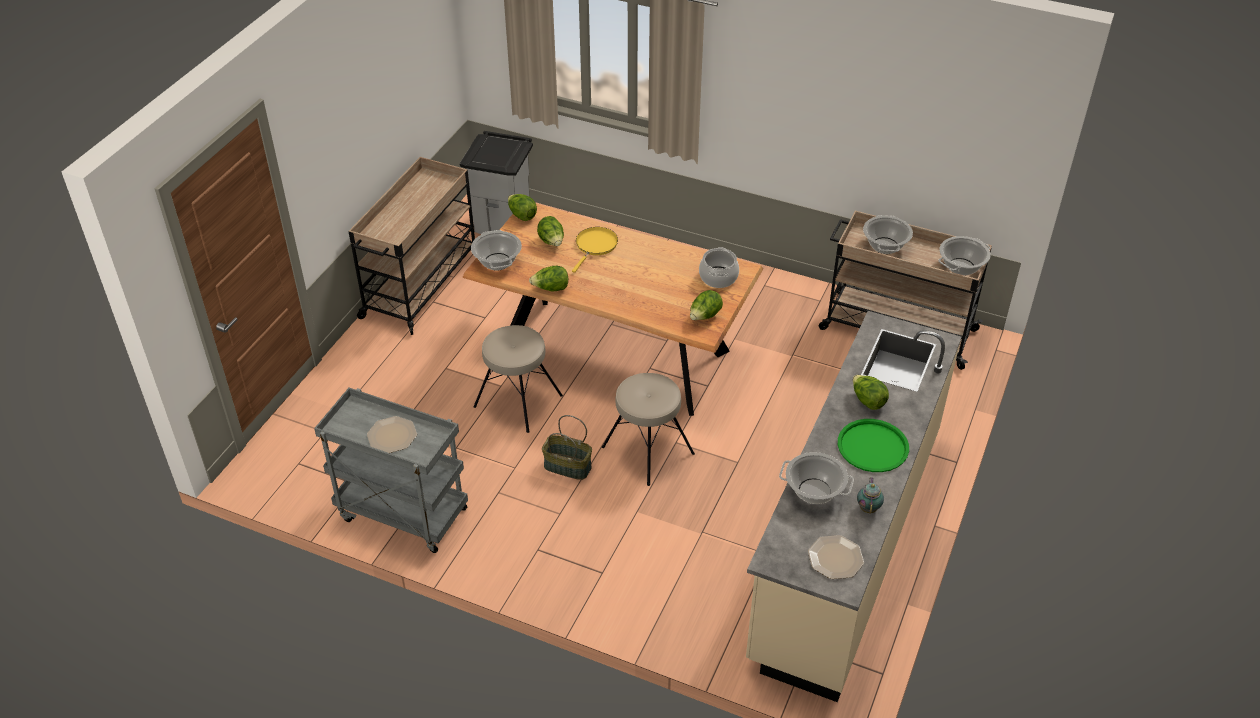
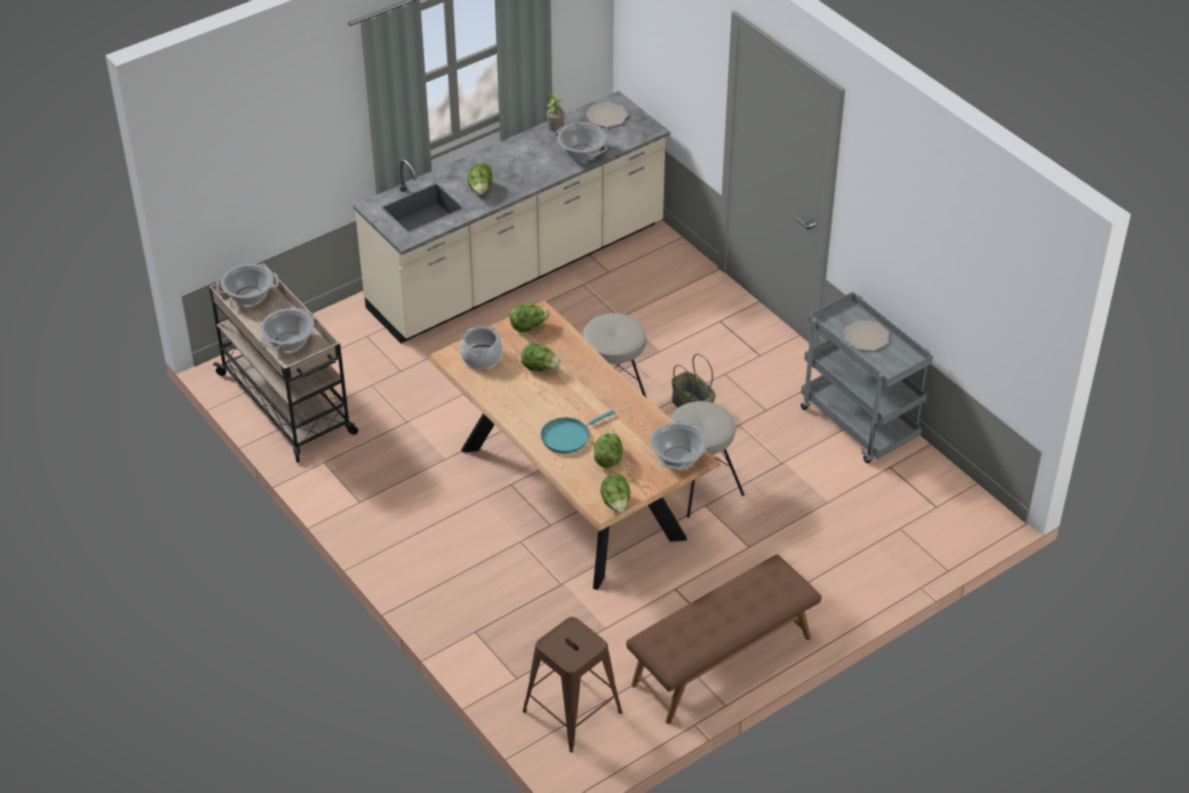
camera: 150 degrees left, 0 degrees up
(421, 285) = (722, 661): beige cart -> brown bench
(504, 223) = (573, 712): grey trash can -> brown stool
(551, 289) = (646, 408): lettuce -> lettuce (540, 368)
(595, 246) = (568, 436): yellow frying pan -> turquoise frying pan
(868, 507) = (555, 132): teapot -> potted plant
(872, 446) = (511, 162): green tray -> none

